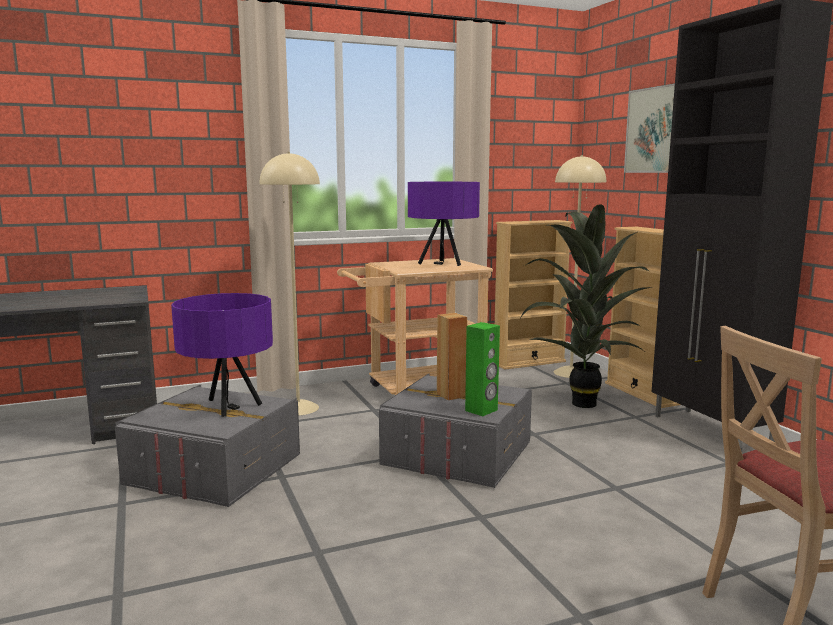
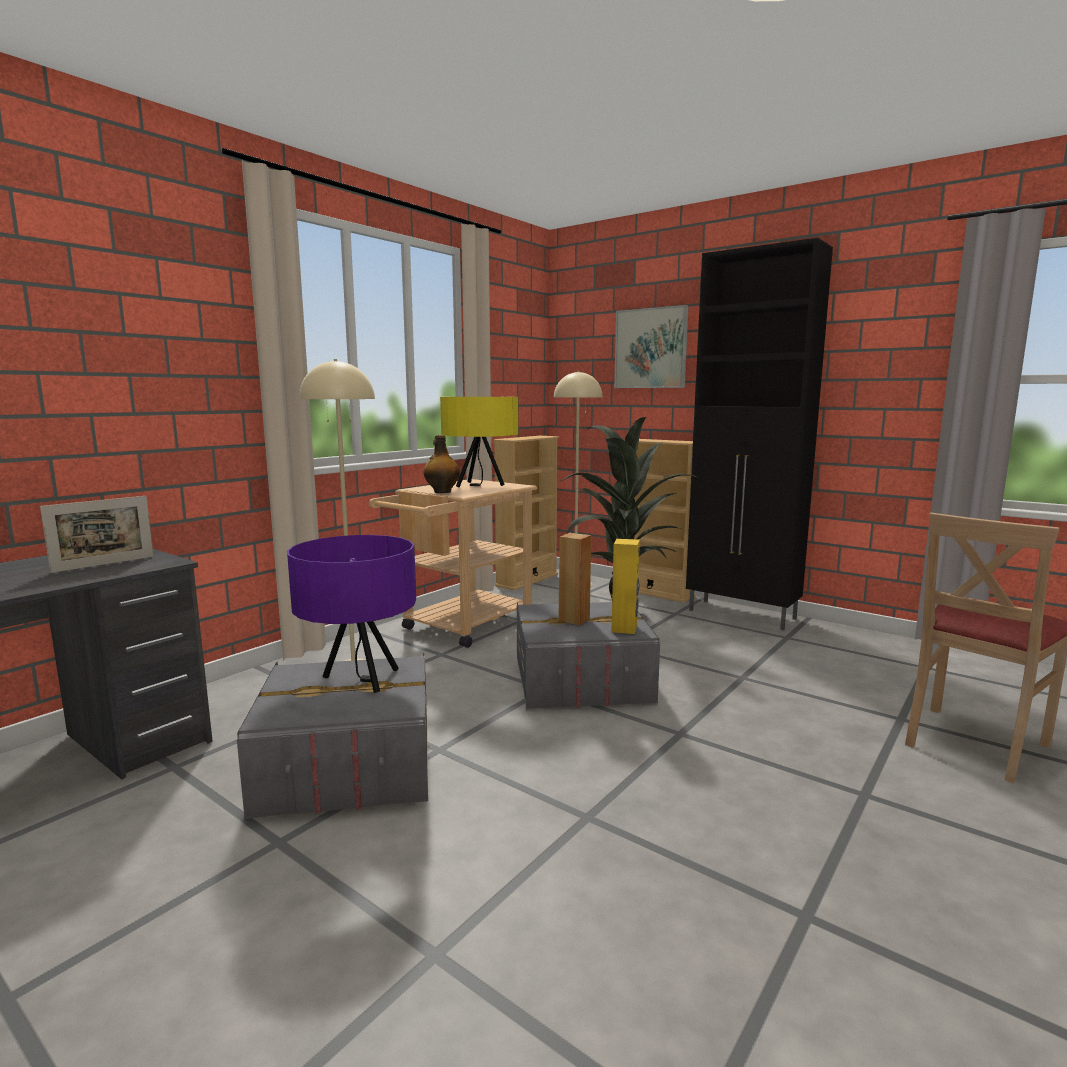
camera: 30 degrees left, 0 degrees up
(101, 297) = (104, 564): none -> picture frame
(392, 267) = (442, 492): none -> bottle
(442, 264) = (481, 486): purple table lamp -> yellow table lamp
(481, 410) = (624, 629): green speaker -> yellow speaker

